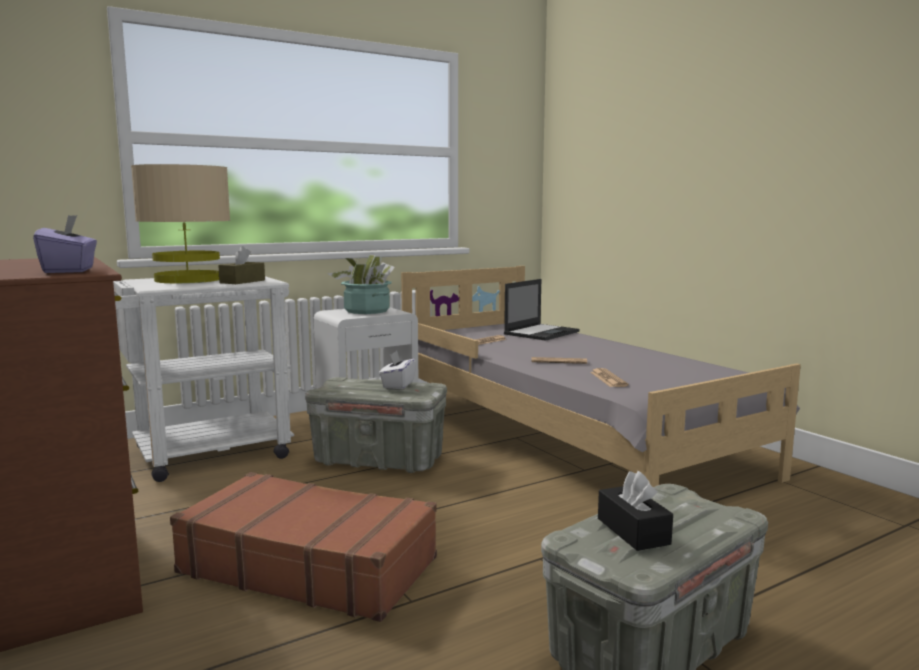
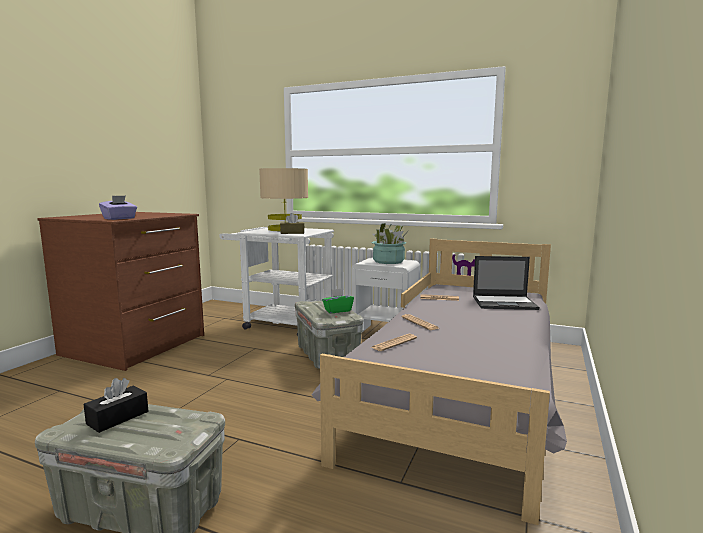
camera: 55 degrees right, 0 degrees up
(309, 565) = (185, 384): brown suitcase -> none
(398, 385) = (337, 310): white tissue box -> green tissue box

